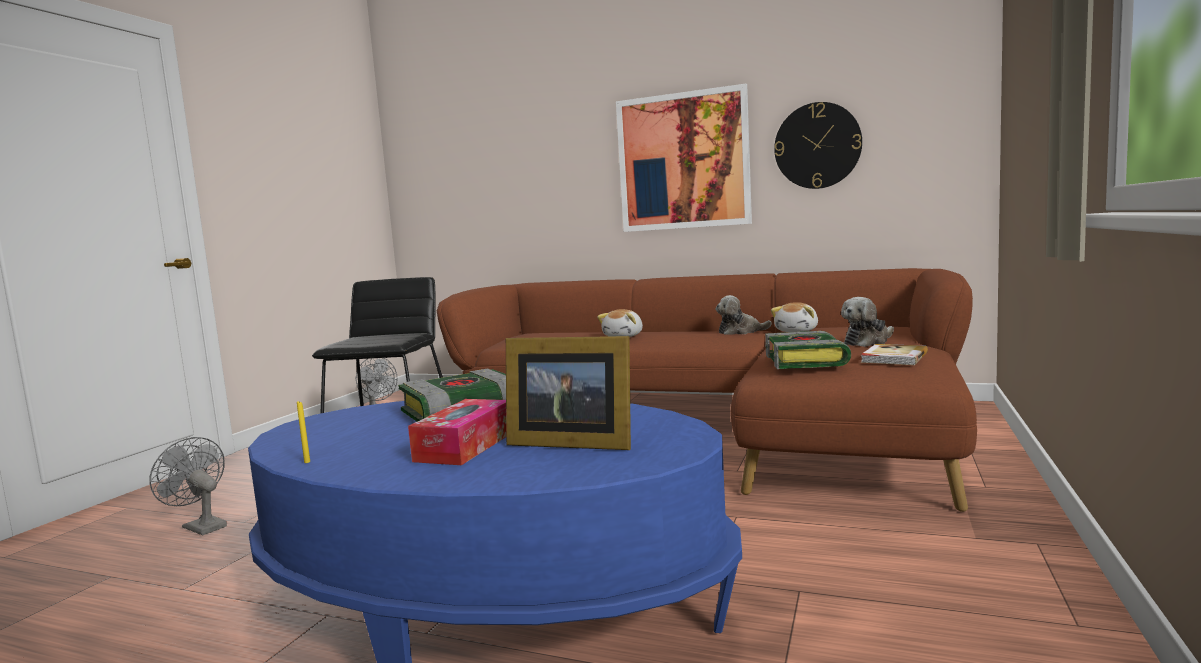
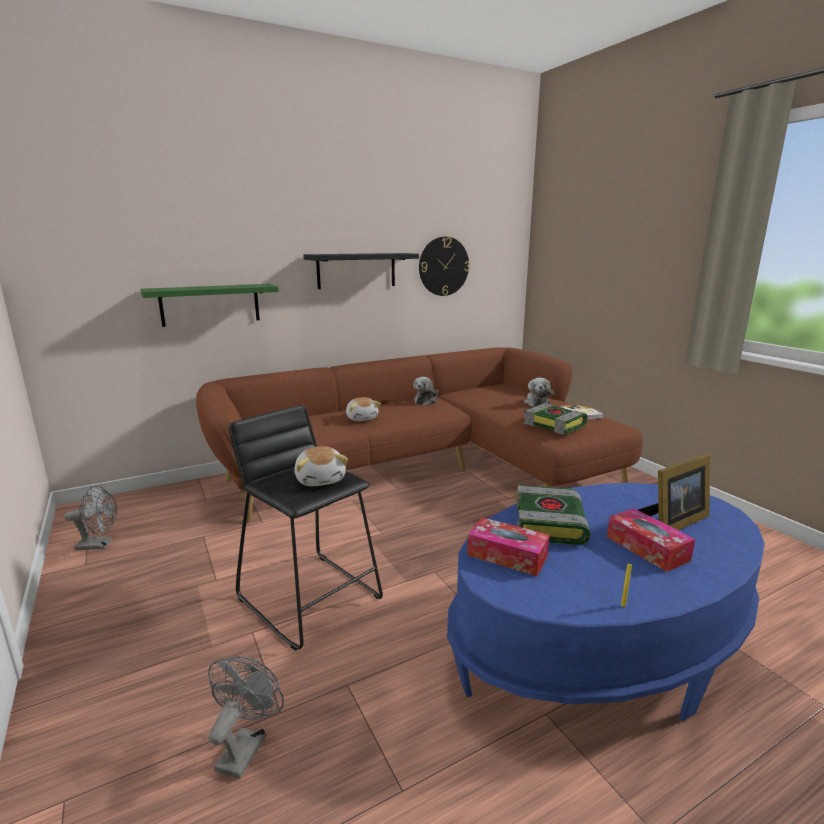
camera: 50 degrees left, 10 degrees up
(200, 526) = (245, 746): grey fan -> grey fan turned 120 degrees clockwise
(364, 417) = (507, 555): none -> tissue box
(527, 207) = (210, 304): none -> green shelf
(683, 161) = (356, 270): picture -> black shelf
(797, 331) = (460, 395): plush toy -> plush toy (321, 479)

